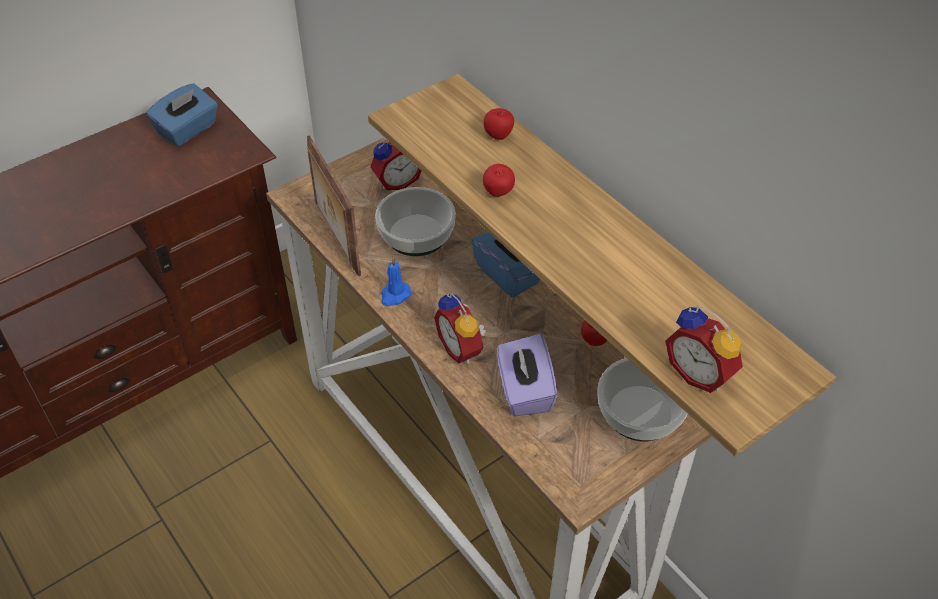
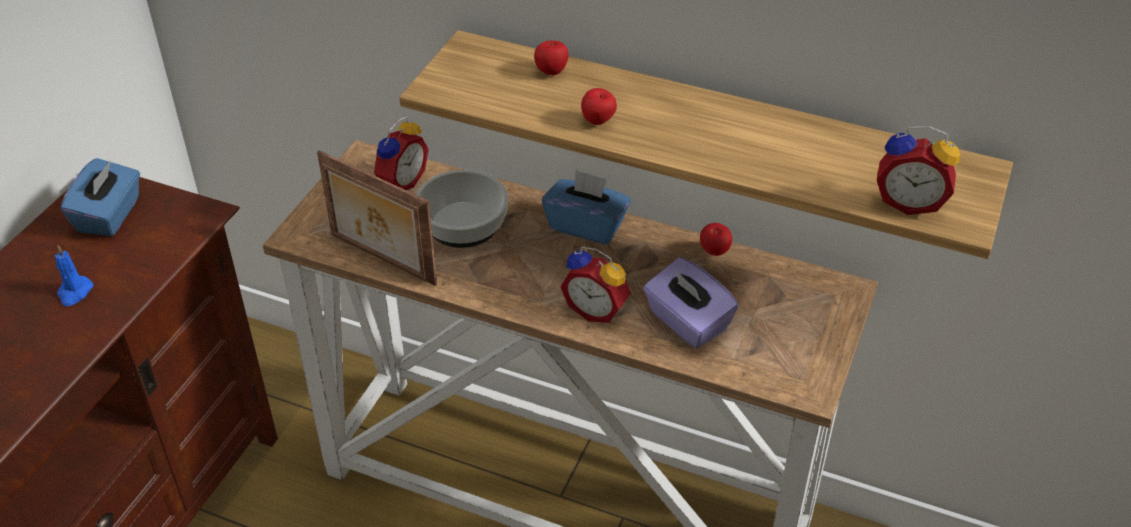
camera: 30 degrees left, 5 degrees down
(395, 295) = (488, 289): blue candle -> blue candle (74, 292)
(639, 412) = (803, 296): bowl -> none

